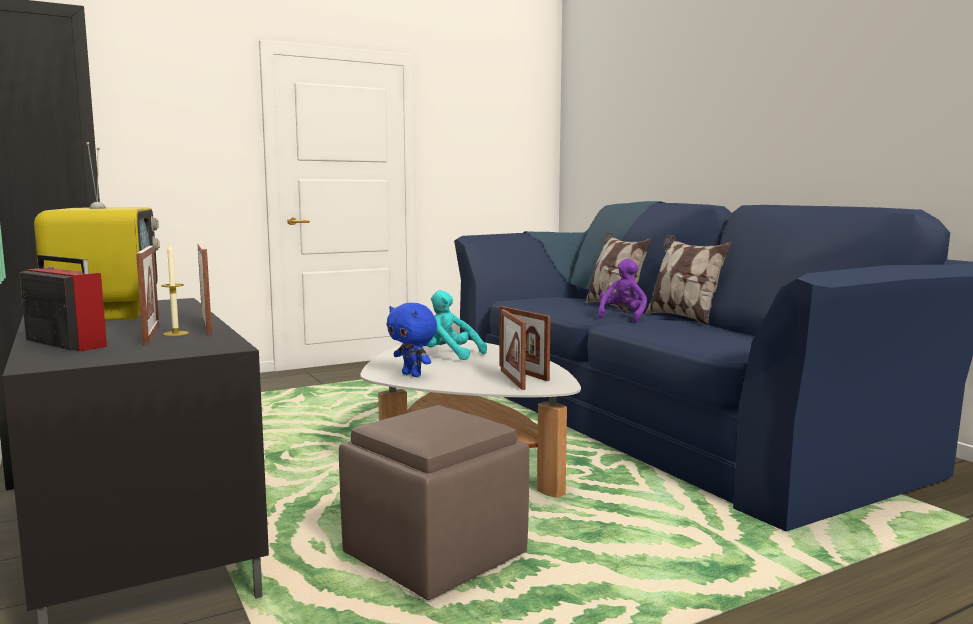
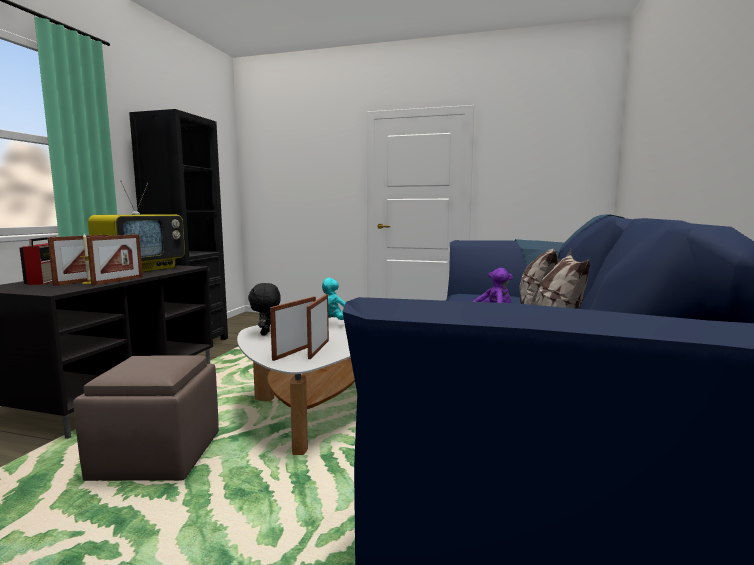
camera: 45 degrees right, 0 degrees up
(413, 375) = (266, 333): blue plush toy -> black plush toy

